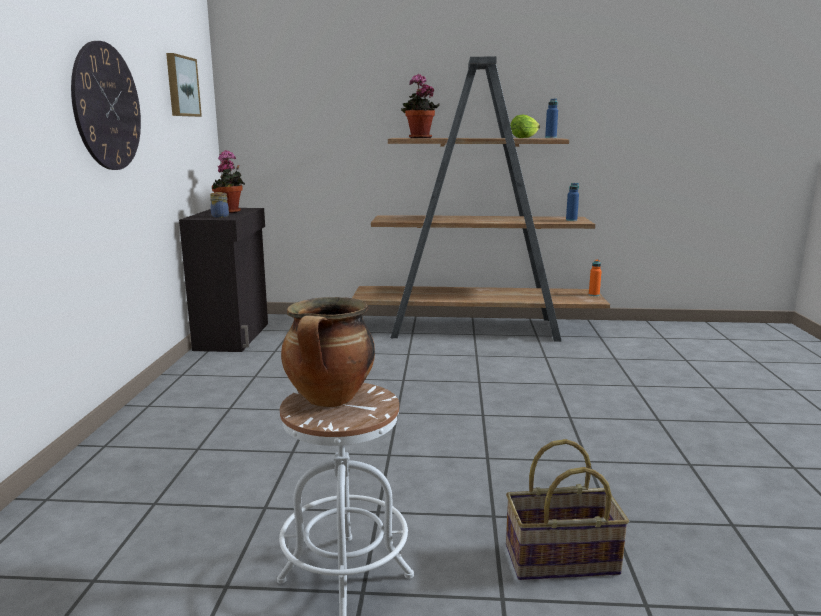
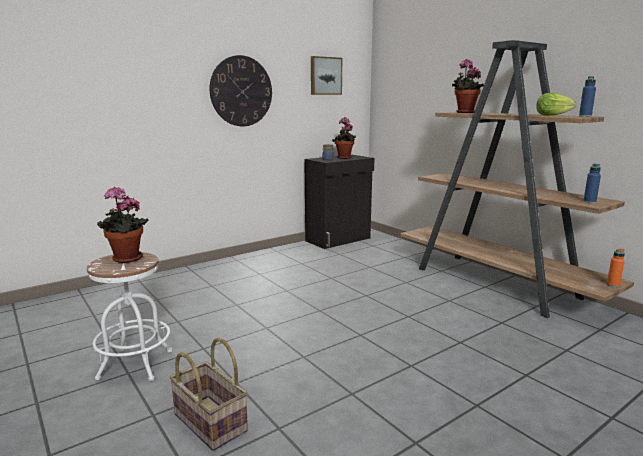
camera: 50 degrees right, 0 degrees up
(330, 400) = (125, 259): cooking pot -> potted plant

